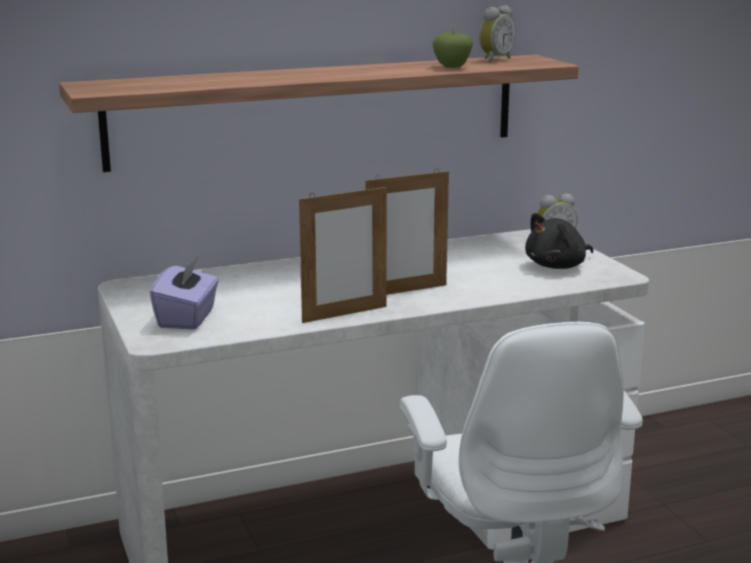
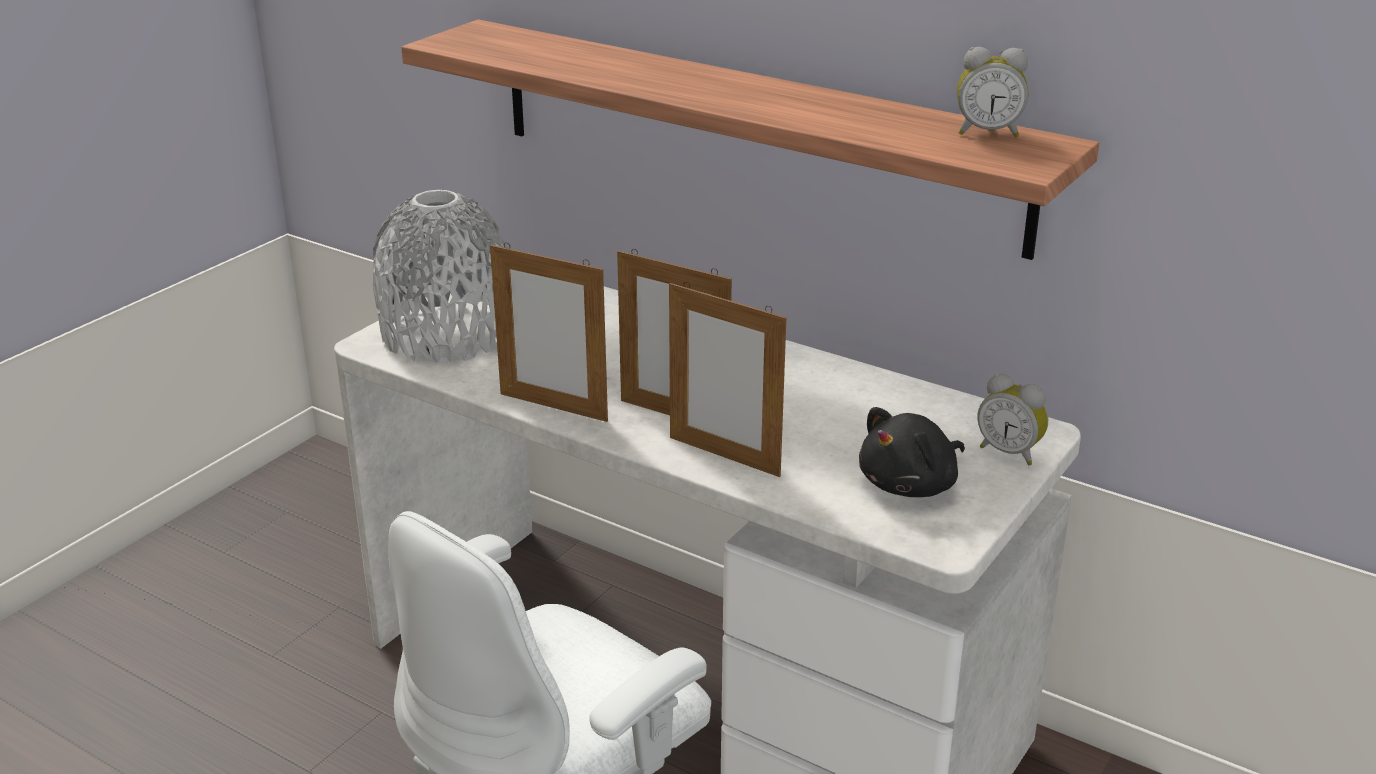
camera: 55 degrees right, 10 degrees up
(187, 318) = (447, 334): purple tissue box -> grey vase
(452, 67) = (873, 128): apple -> none
(470, 292) = (724, 456): none -> picture frame
(558, 266) = (911, 485): black plush toy -> black plush toy turned 60 degrees counterclockwise

